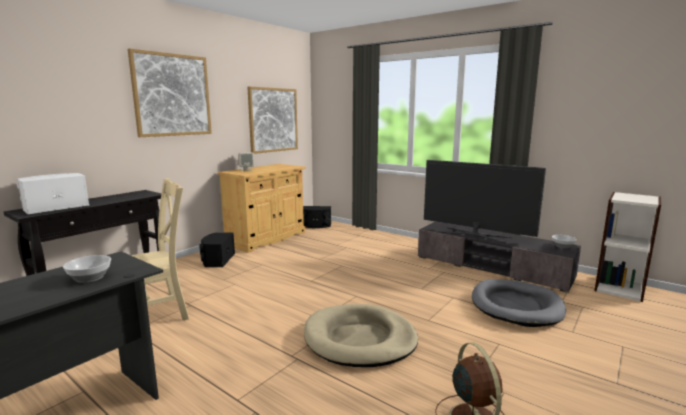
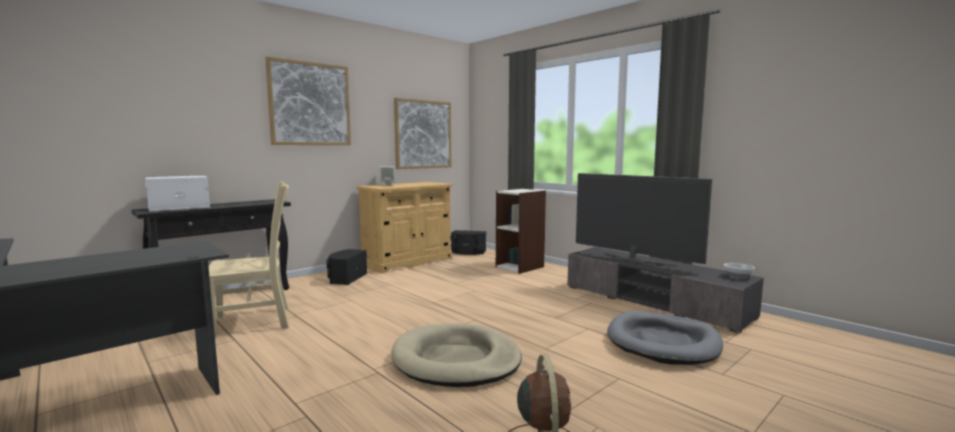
camera: 10 degrees right, 5 degrees down
(90, 278) = (156, 257): bowl -> none
(619, 288) = (814, 333): bookcase -> bookcase (520, 267)

